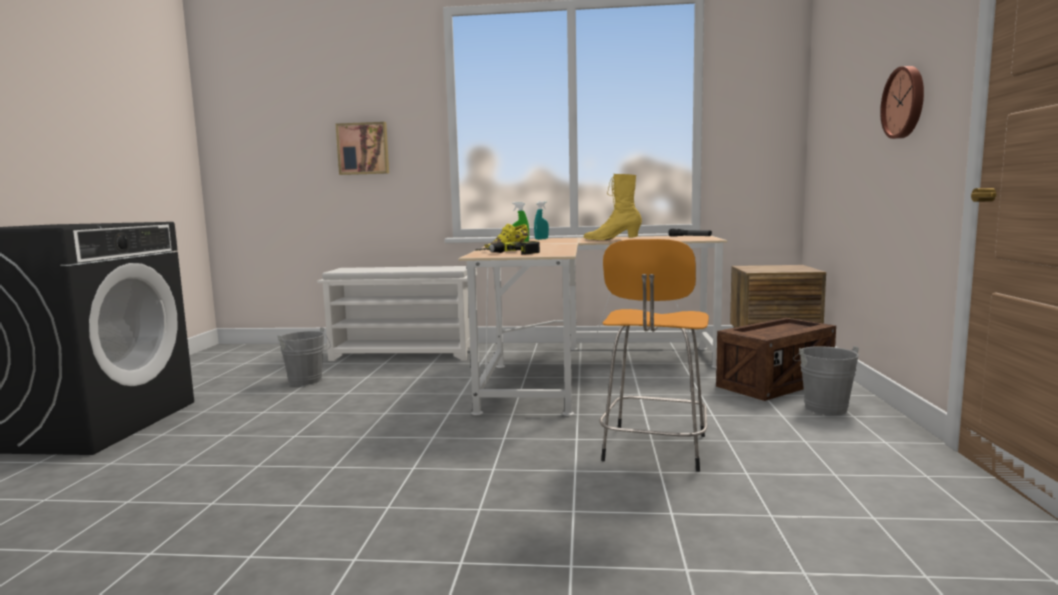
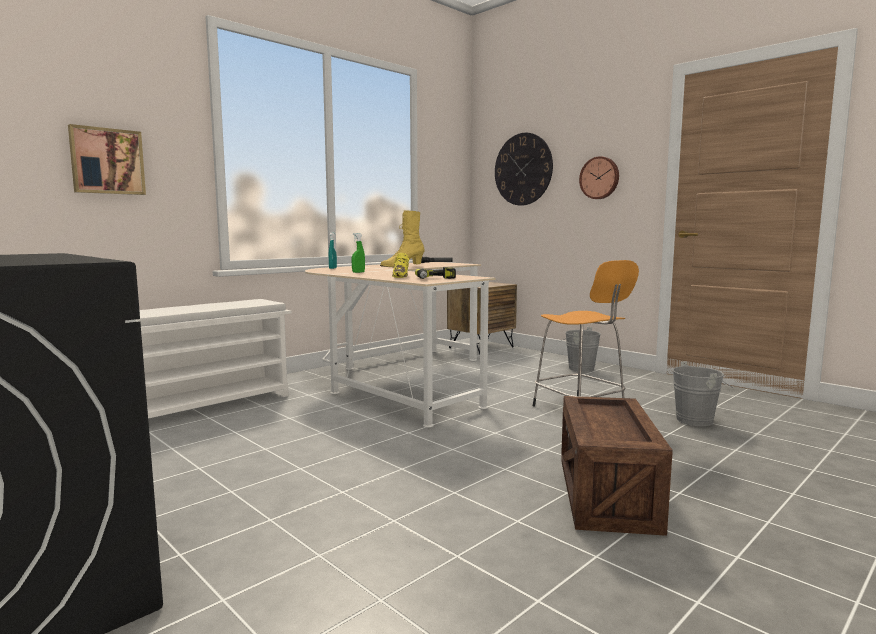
camera: 50 degrees left, 0 degrees up
(307, 382) = (179, 455): grey bucket -> grey bucket (698, 420)
(775, 384) = (528, 362): crate -> crate (607, 495)
(842, 101) = (523, 169): none -> wall clock

